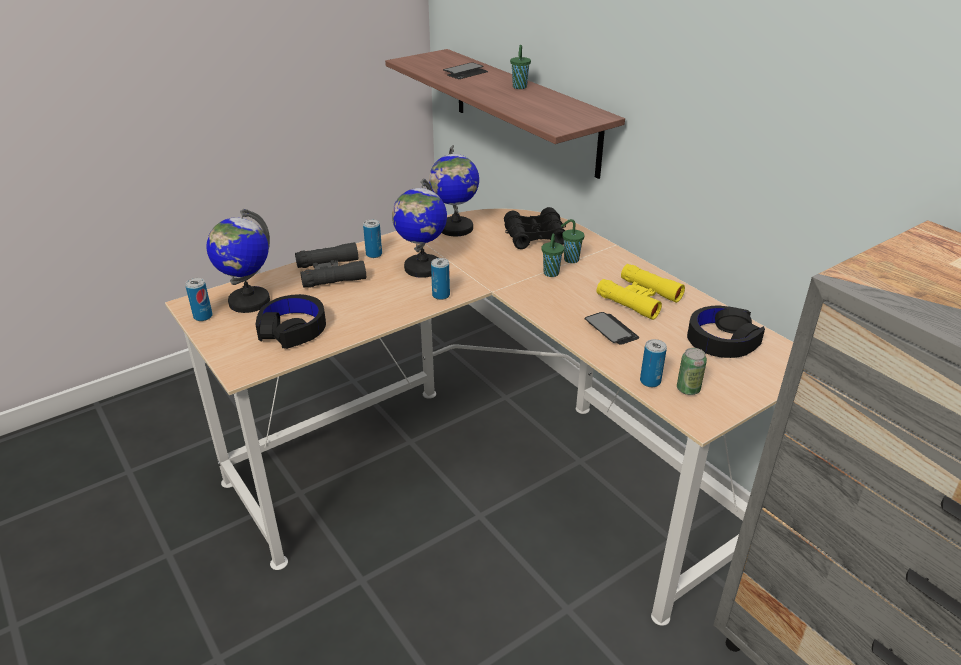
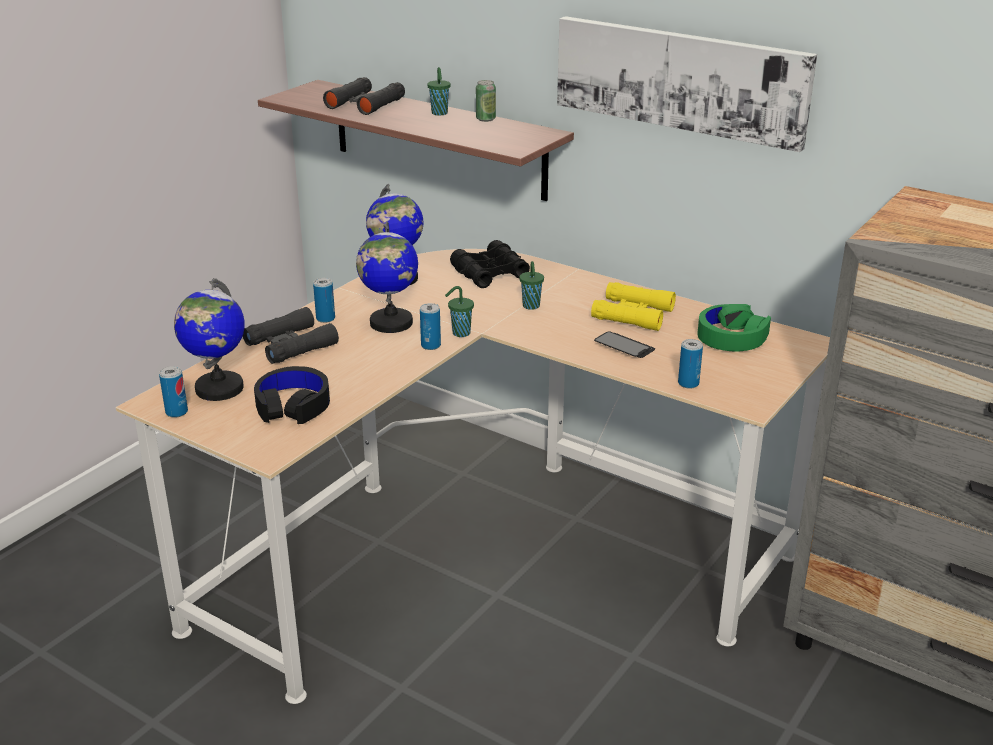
camera: 20 degrees left, 5 degrees down
(465, 72) = (365, 104): phone -> black binoculars
(570, 259) = (541, 290): green cup -> green cup (460, 333)
(688, 389) = (726, 383): can -> can (485, 119)
(720, 76) = (680, 79): none -> picture
(722, 340) = (732, 337): black headphones -> green headphones

